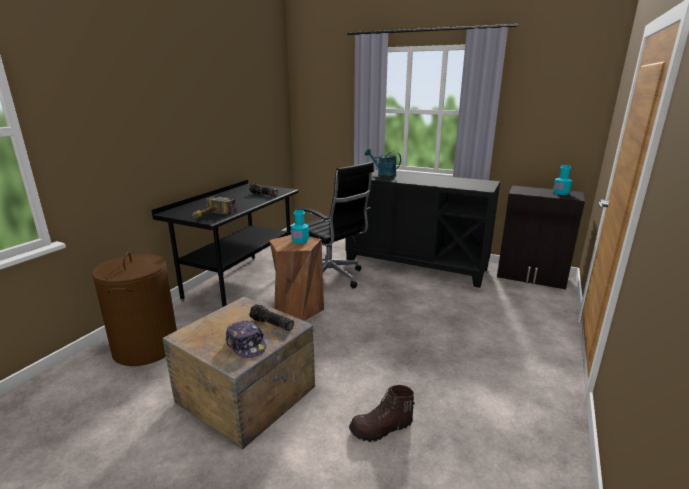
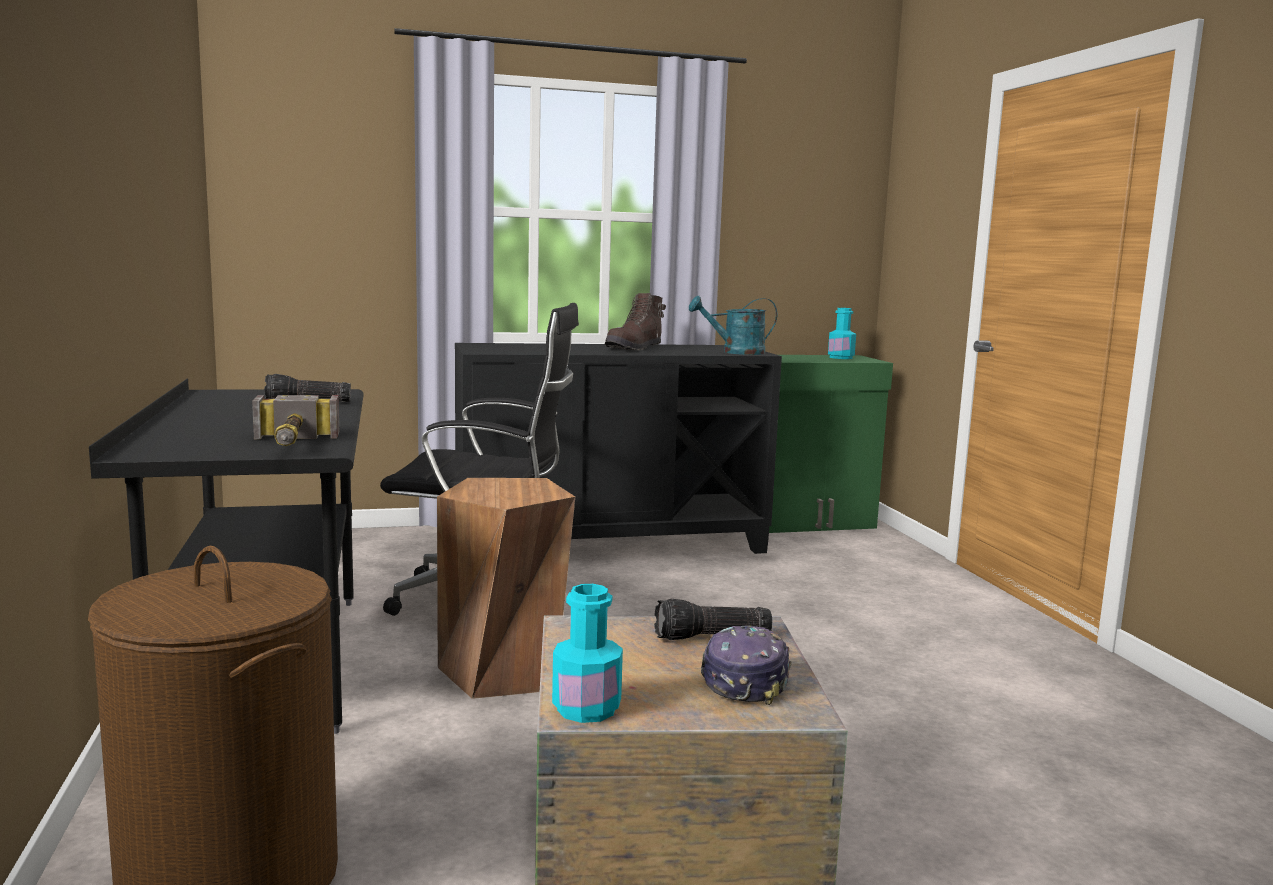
camera: 40 degrees left, 10 degrees down
(246, 345) = (745, 679): cap -> cap turned 90 degrees counterclockwise
(300, 240) = (512, 486): turquoise bottle -> turquoise bottle (586, 708)
(381, 429) = (971, 789): brown boot -> brown boot (635, 348)
(383, 175) = (528, 348): turquoise watering can -> turquoise watering can (735, 352)
(531, 277) = (810, 522): black cabinet -> green cabinet

